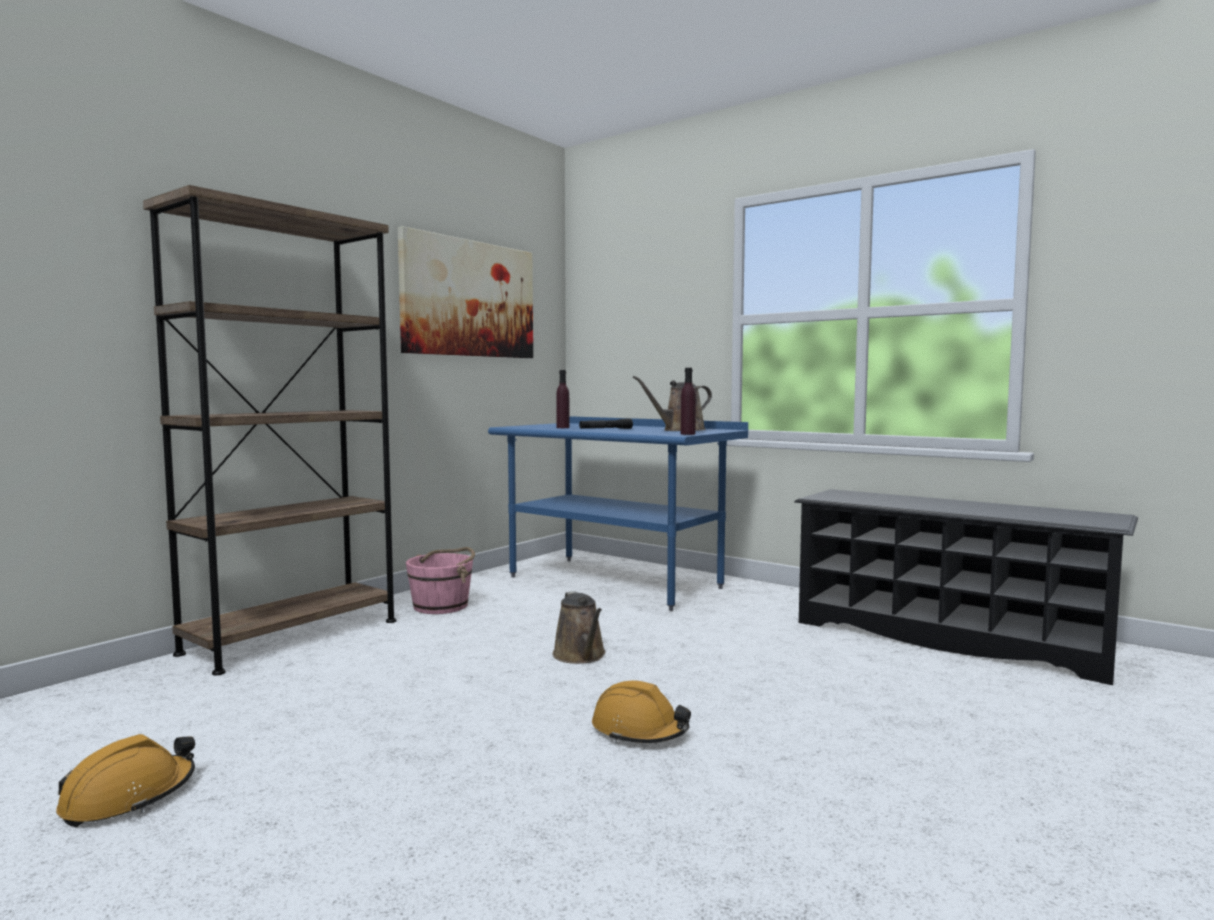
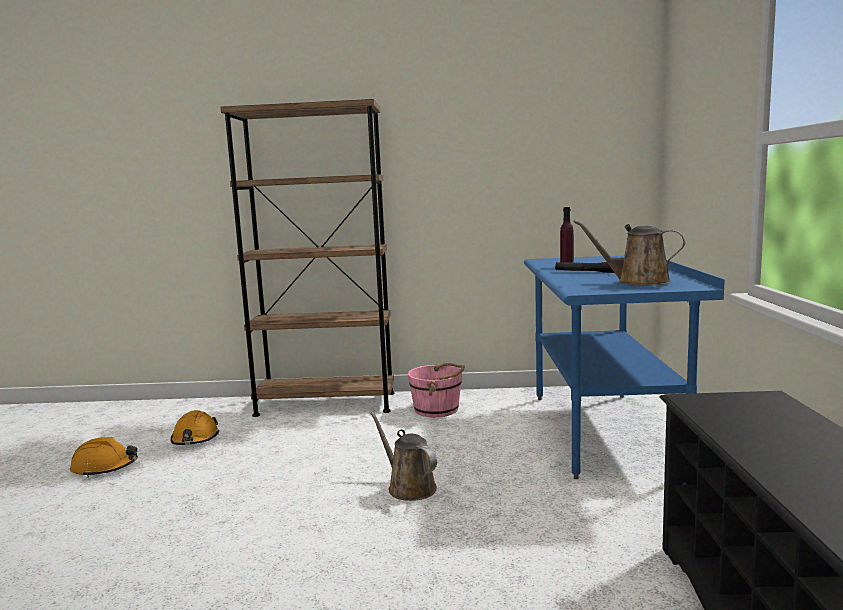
camera: 55 degrees right, 5 degrees up
(469, 299) = (520, 138): picture -> none
(581, 656) = (408, 487): brown watering can -> brown watering can turned 105 degrees clockwise
(639, 731) = (290, 563): orange hard hat -> orange hard hat (195, 439)
(688, 434) = (594, 291): purple bottle -> none

